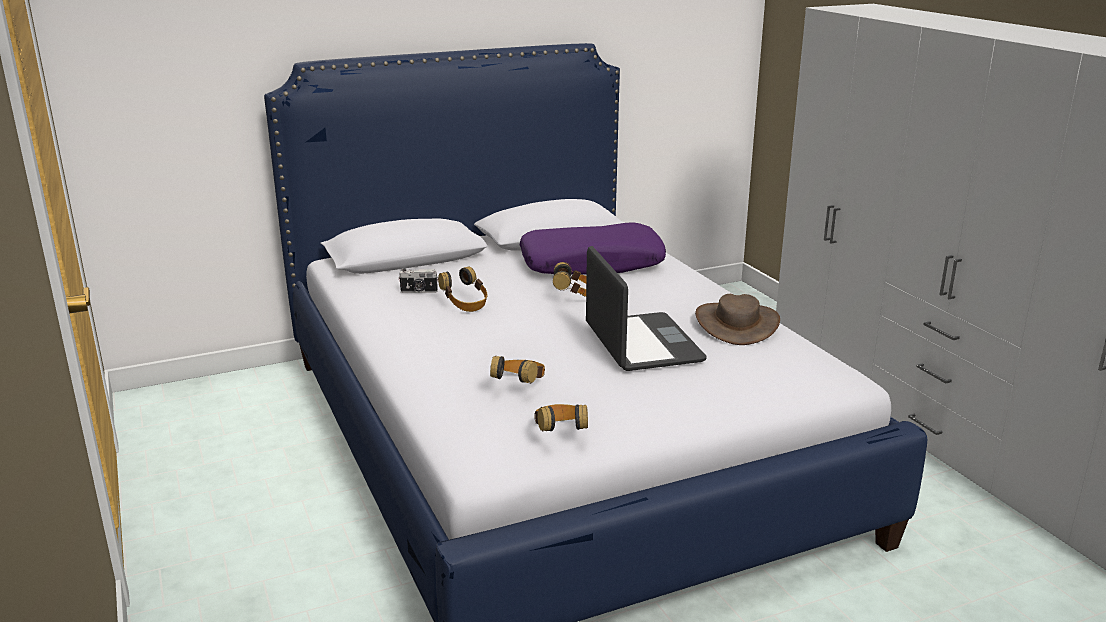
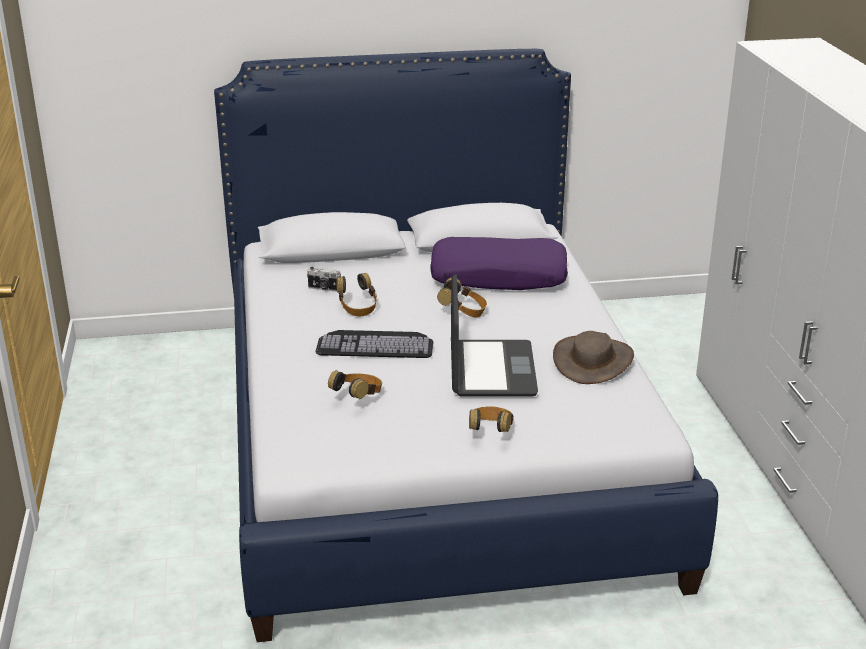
camera: 15 degrees right, 5 degrees up
(506, 334) = (376, 344): none -> keyboard
(561, 433) = (368, 448): headphones -> headphones (490, 432)

